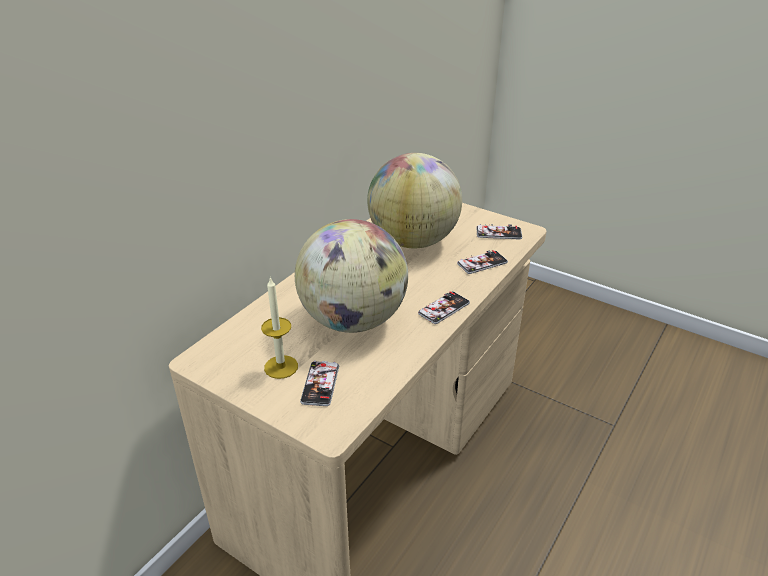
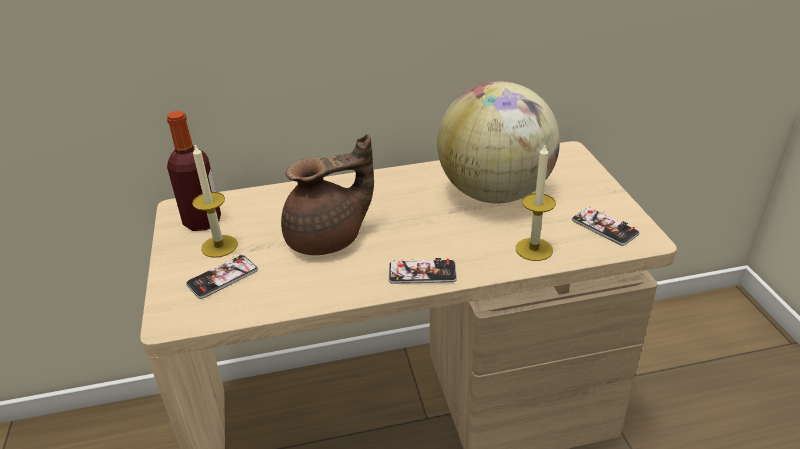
camera: 45 degrees right, 0 degrees up
(236, 359) = (202, 222): none -> bottle
(353, 320) = (328, 239): globe -> brown teapot
(482, 263) = (534, 249): phone -> candle

